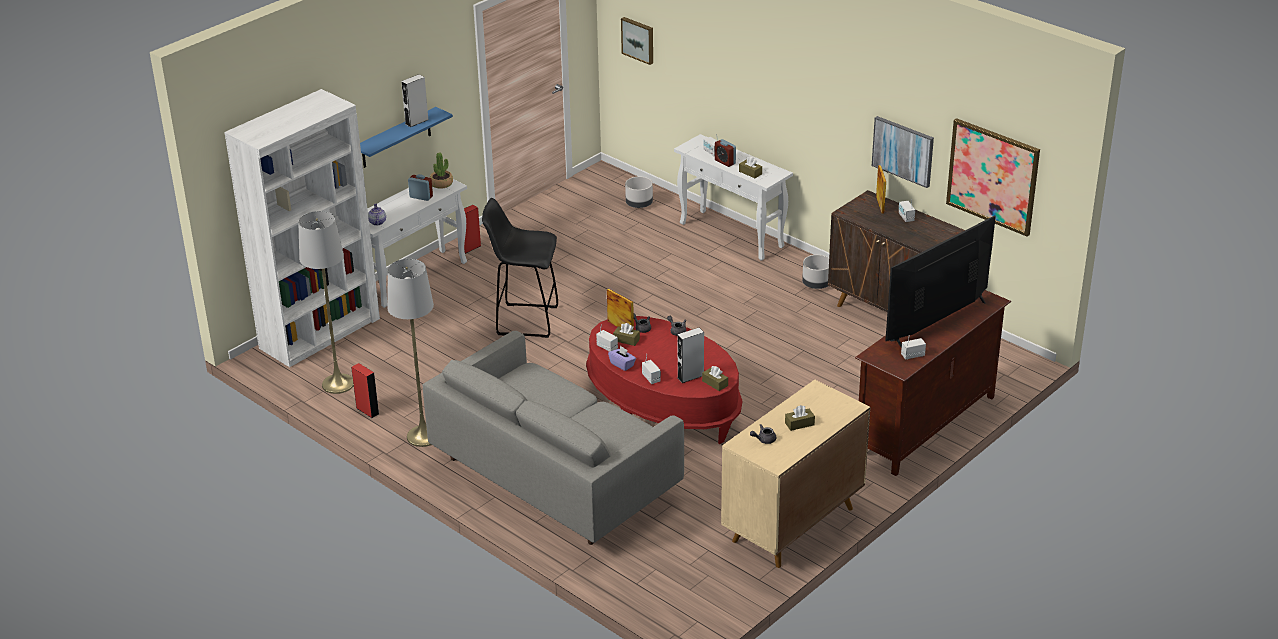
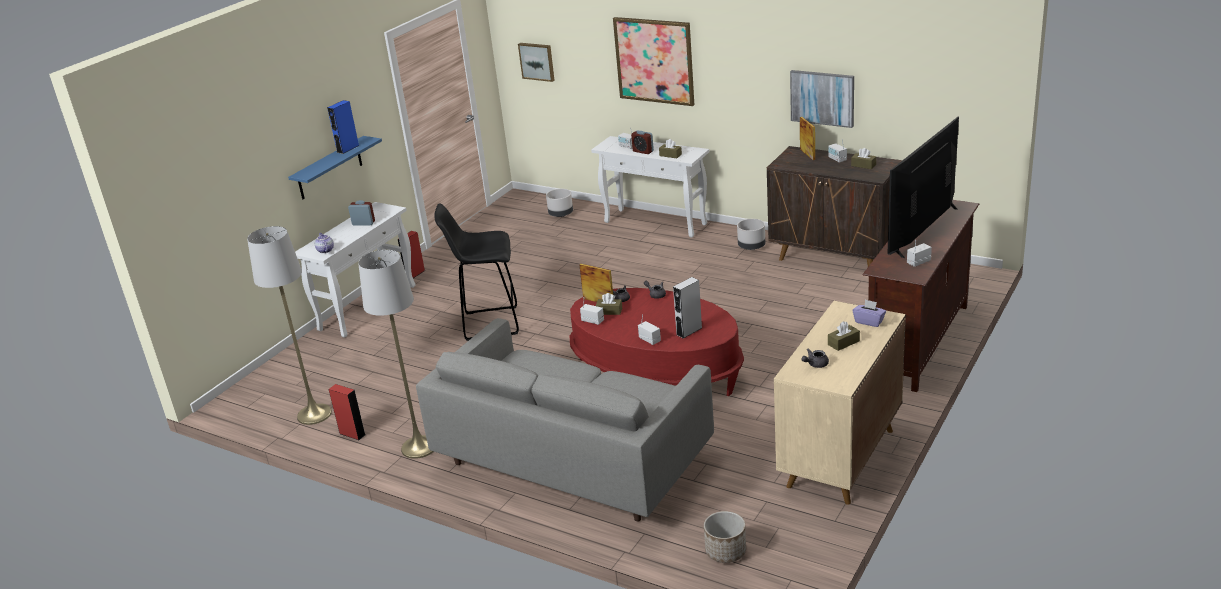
camera: 10 degrees left, 5 degrees down
(320, 333) = (284, 371): white bookcase -> none
(416, 121) = (348, 149): grey speaker -> blue speaker
(441, 183) = (380, 210): potted plant -> none
(622, 364) = (615, 333): purple tissue box -> purple tissue box (869, 321)
(654, 586) = (725, 551): none -> planter
(715, 383) = (716, 332): brown tissue box -> brown tissue box (863, 165)
(993, 176) = (921, 98): picture -> picture (654, 61)

